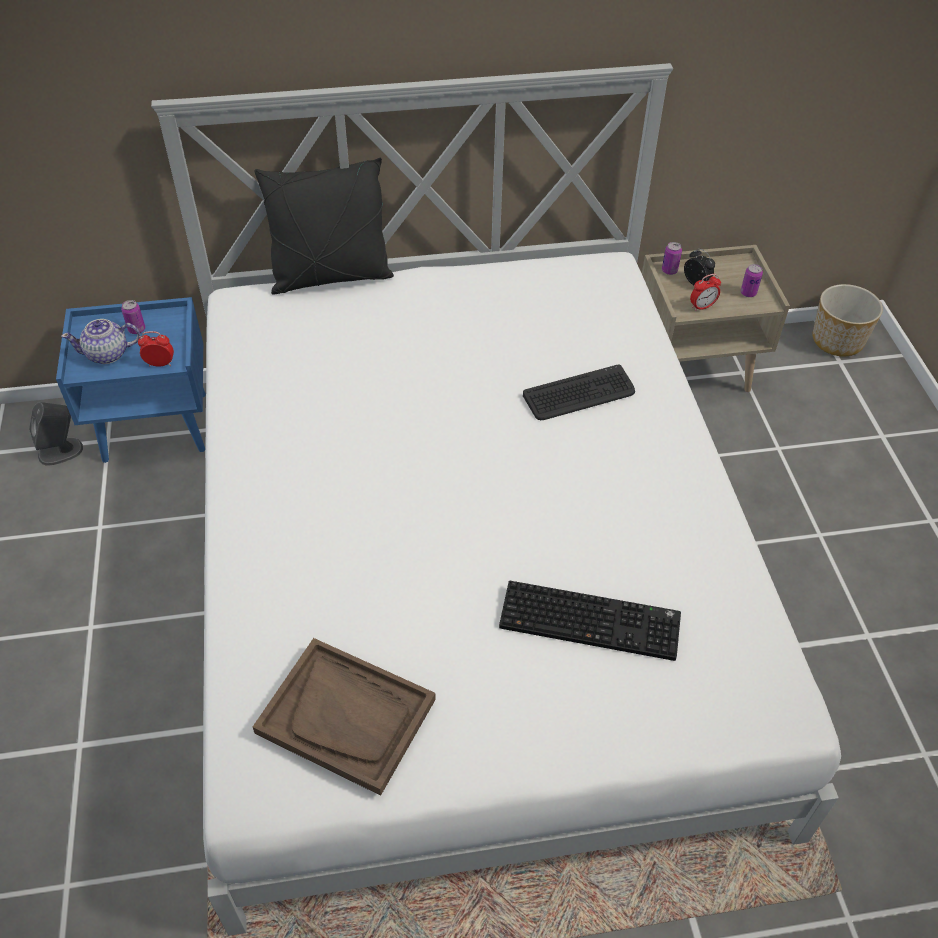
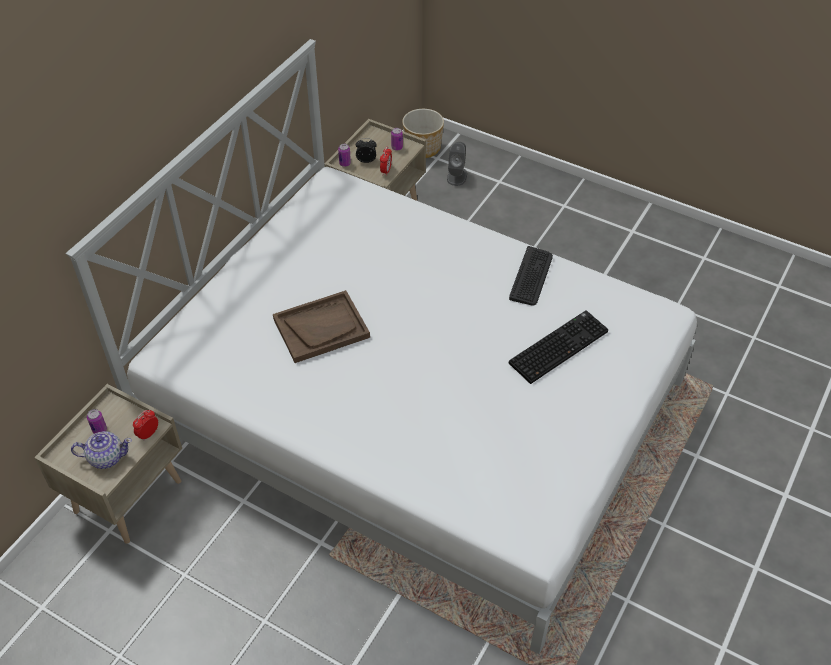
camera: 50 degrees left, 0 degrees up
(61, 451) = (88, 564): grey speaker -> grey speaker (457, 176)
(108, 354) = (106, 457): teapot -> teapot turned 120 degrees counterclockwise
(157, 426) = (128, 495): blue nightstand -> beige nightstand
(331, 277) = (192, 300): black pillow -> none
(346, 716) = (531, 474): brown tray -> brown tray (321, 328)
(579, 394) = (412, 255): keyboard -> keyboard (531, 276)

